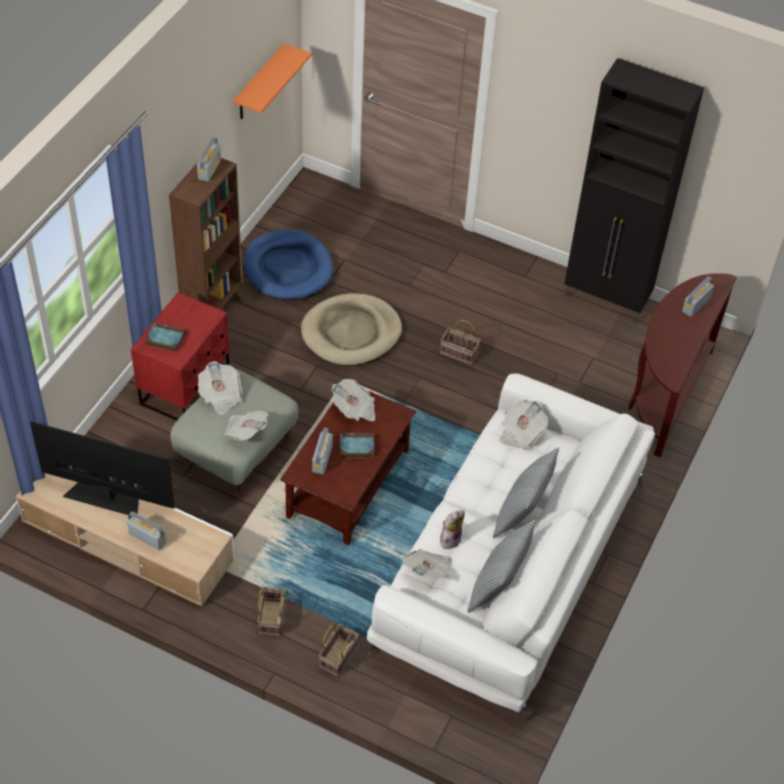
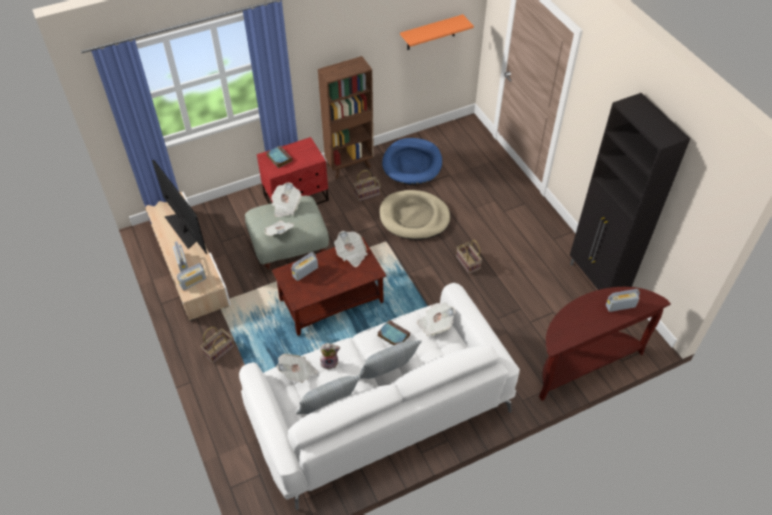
camera: 40 degrees right, 0 degrees up
(209, 169) = (354, 65): radio -> radio (193, 282)
(338, 655) = (232, 395): basket -> basket (367, 193)
(355, 447) = (330, 276): book -> book (393, 335)

